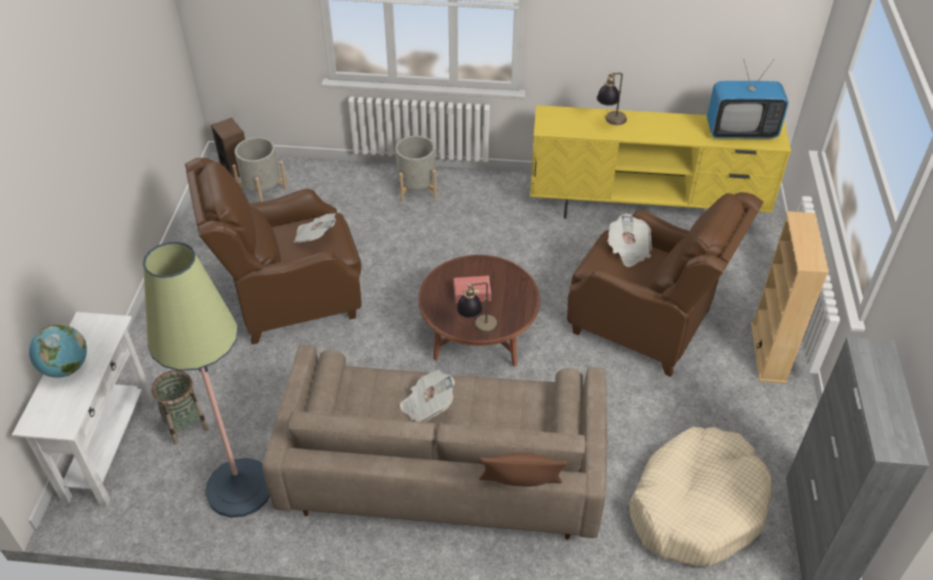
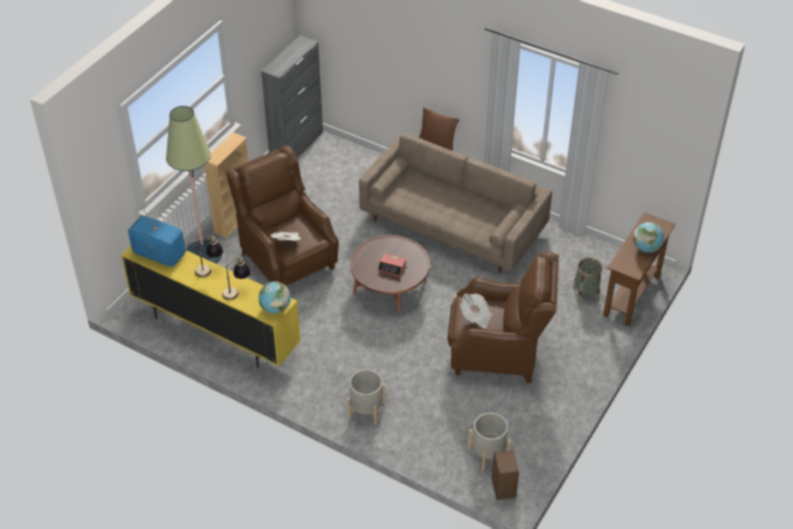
camera: 155 degrees left, 0 degrees up
(109, 447) = (632, 295): white console table -> brown console table
(240, 488) = (562, 251): floor lamp -> floor lamp (203, 254)
(427, 405) = (455, 211): newspaper -> none
(477, 329) = (403, 245): table lamp -> table lamp (210, 270)
(551, 120) = (275, 308): none -> globe
(696, 506) = (339, 172): beige dog bed -> none

